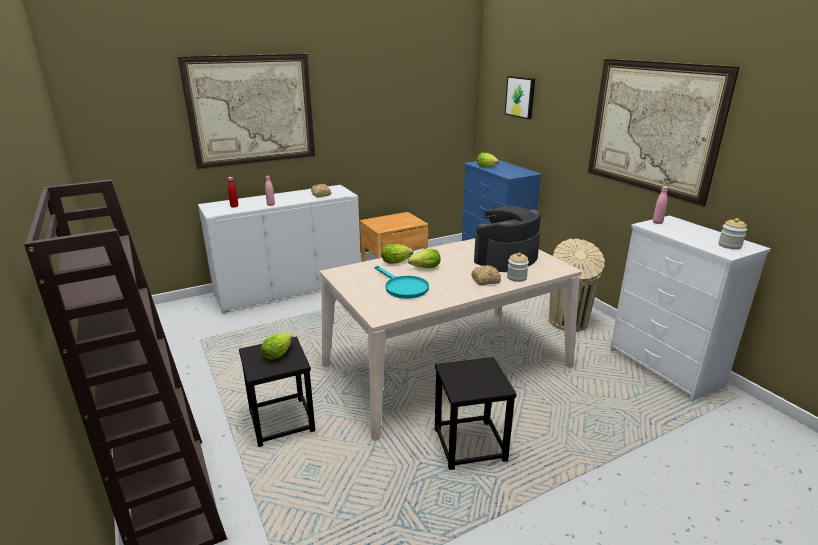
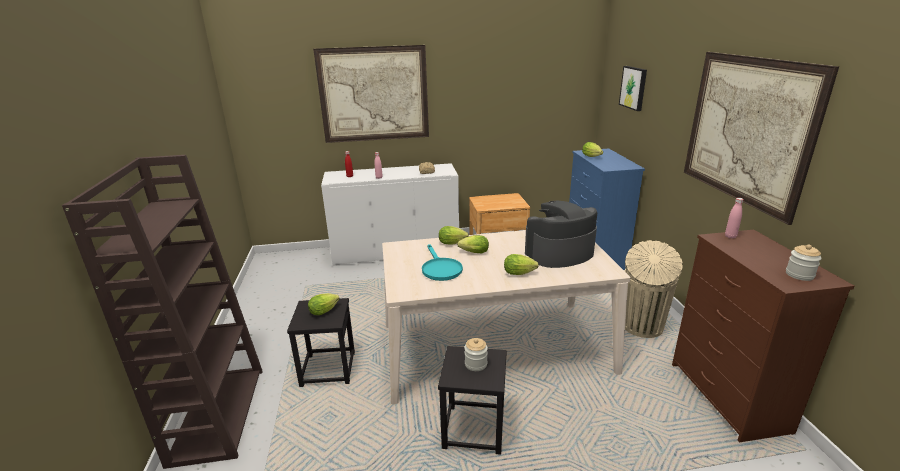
camera: 20 degrees right, 0 degrees up
(484, 281) = (520, 273): bread -> lettuce
(516, 277) = (555, 274): jar -> jar (476, 364)
(665, 368) = (728, 397): white dresser -> brown dresser

